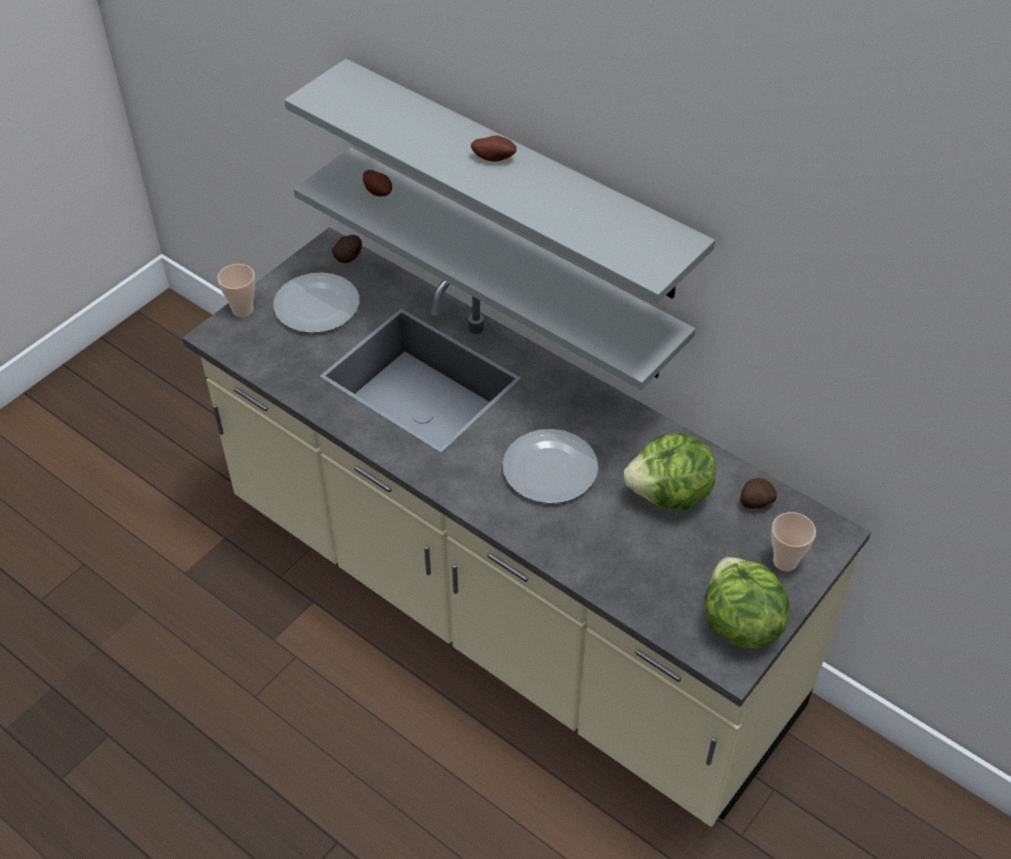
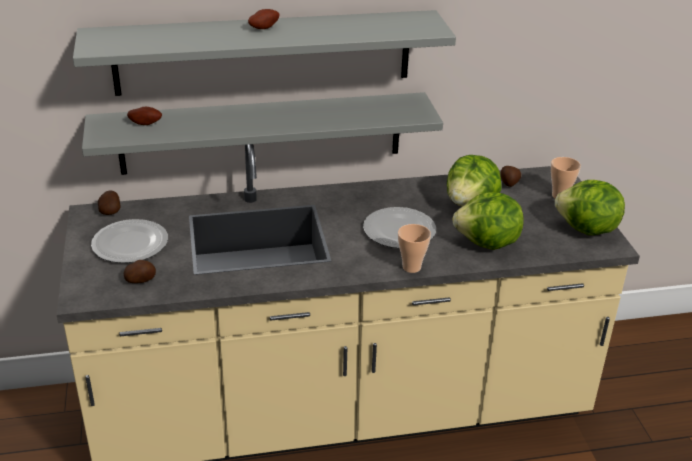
camera: 50 degrees left, 15 degrees down
(242, 310) = (79, 275): cup -> cup (411, 267)
(275, 351) = (141, 280): none -> potato
(608, 552) = (487, 243): none -> lettuce

